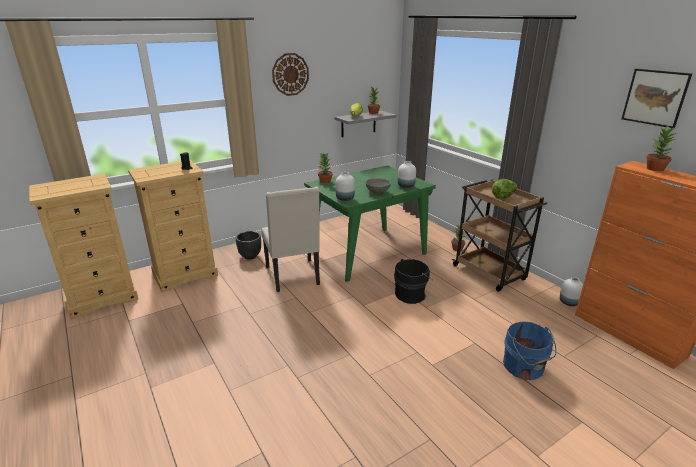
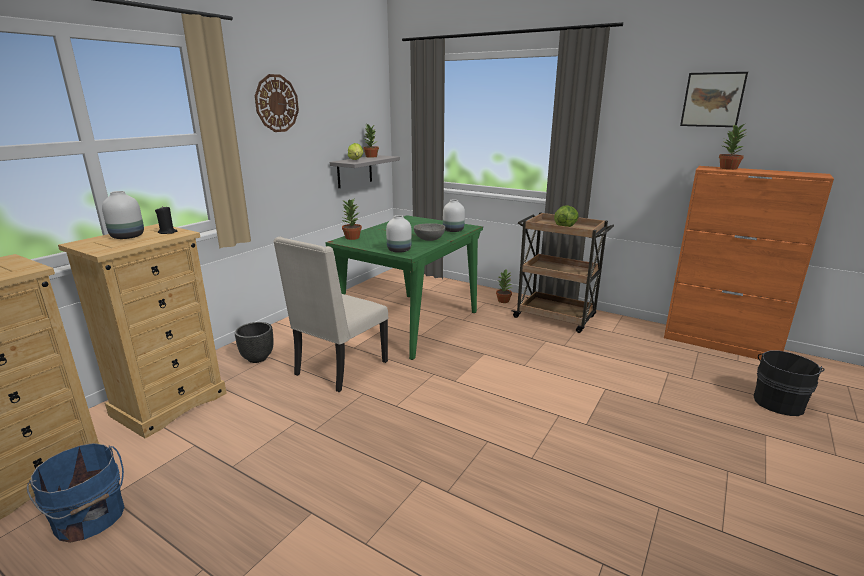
camera: 25 degrees left, 5 degrees down
(293, 276) = (339, 369): beige chair -> beige chair turned 75 degrees clockwise
(411, 294) = (498, 356): black bucket -> black bucket (779, 401)
(524, 367) = (671, 399): blue bucket -> blue bucket (90, 518)
(568, 302) = (648, 328): white vase -> white vase (128, 236)

